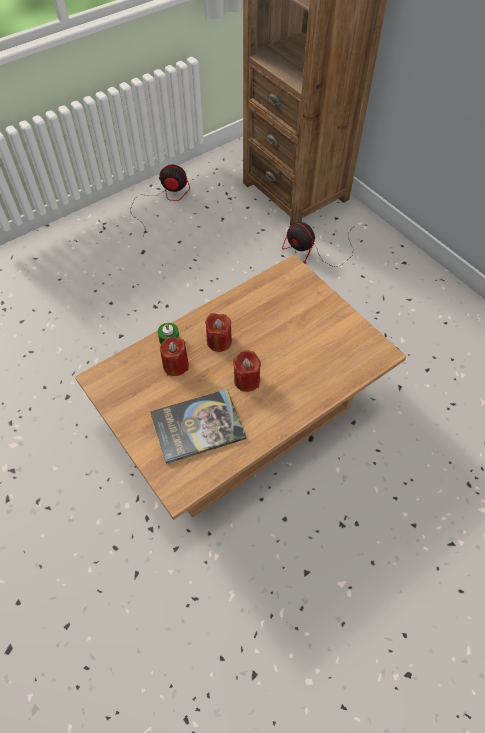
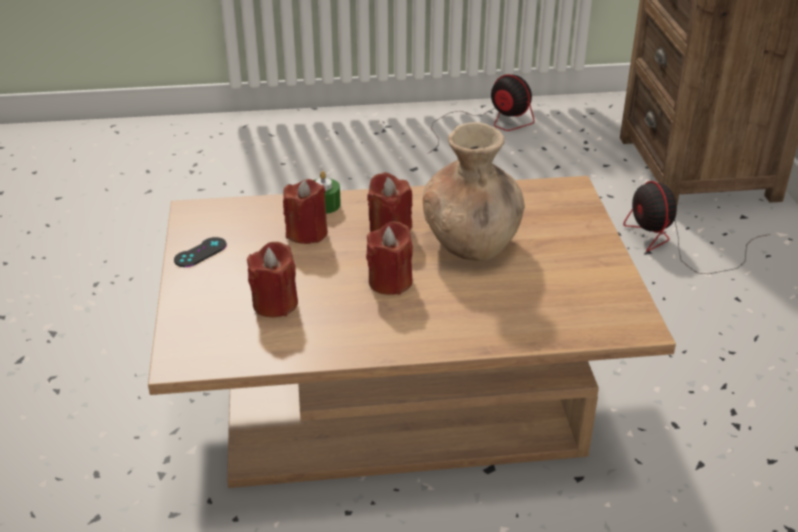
camera: 30 degrees right, 20 degrees down
(126, 409) = (200, 252): none -> black game controller
(197, 426) = (275, 303): book -> red candle
(269, 333) = (472, 244): none -> brown vase

